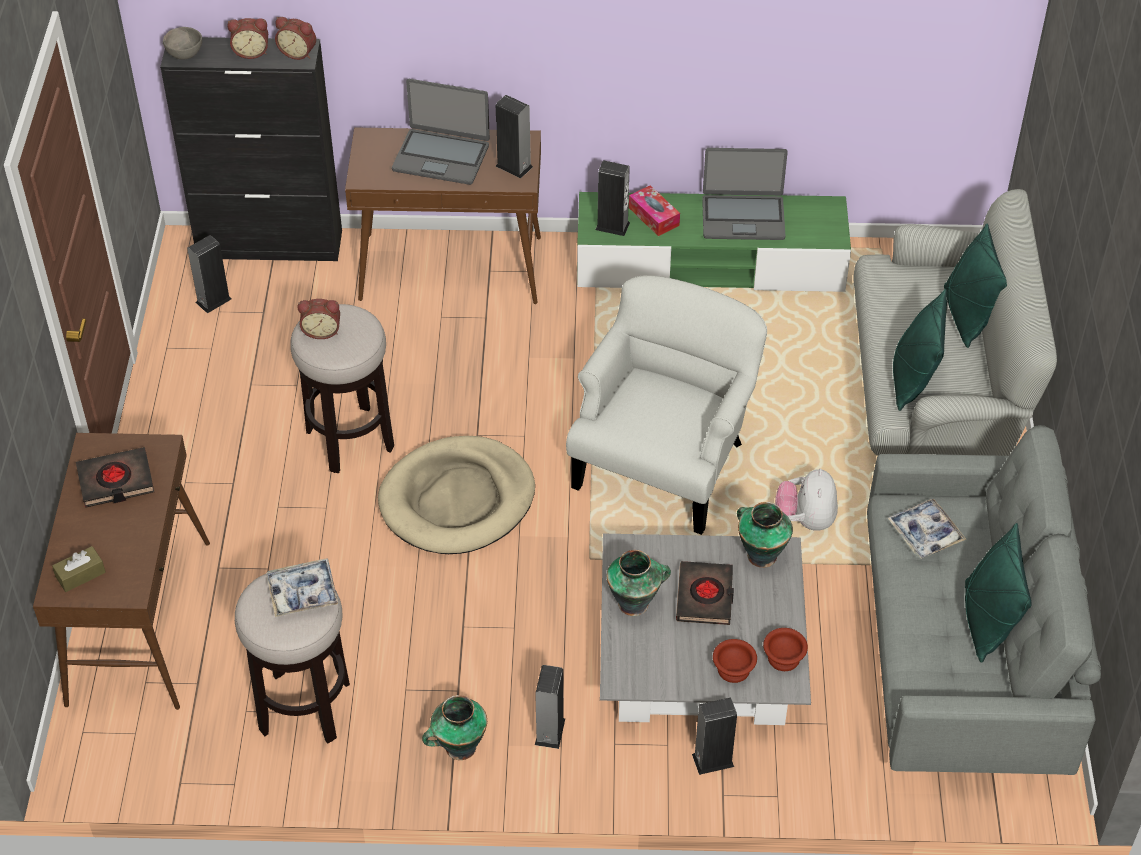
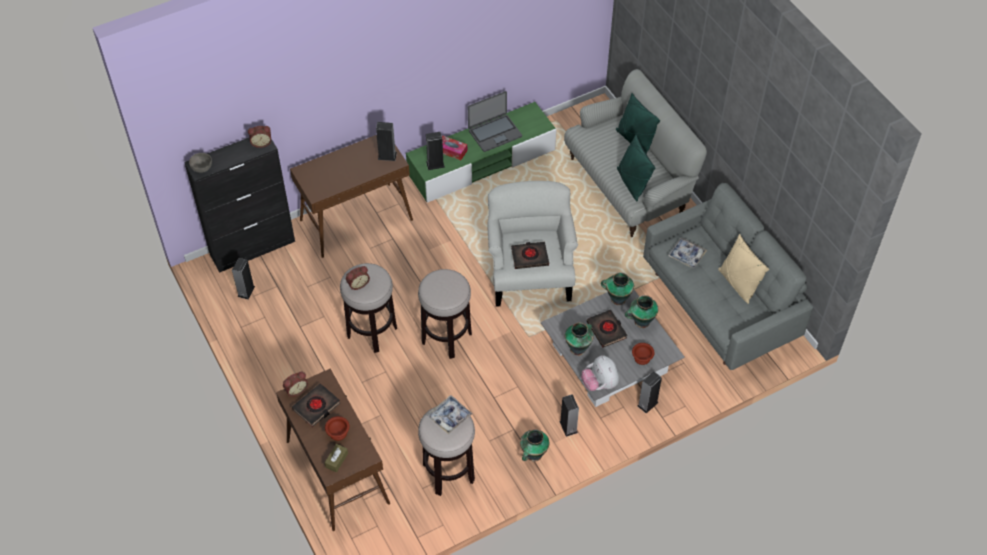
camera: 30 degrees left, 5 degrees up
(251, 52) = (236, 152): alarm clock -> alarm clock (296, 389)
(441, 157) = (347, 166): laptop -> none
(457, 500) = (446, 337): beige dog bed -> stool
(648, 420) = (530, 257): none -> black book
(775, 610) = (641, 322): none -> vase
(784, 657) = (659, 341): brown bowl -> brown bowl (338, 432)
(805, 520) = (612, 272): plush toy -> plush toy (599, 384)
(986, 621) = (738, 284): green pillow -> beige pillow

